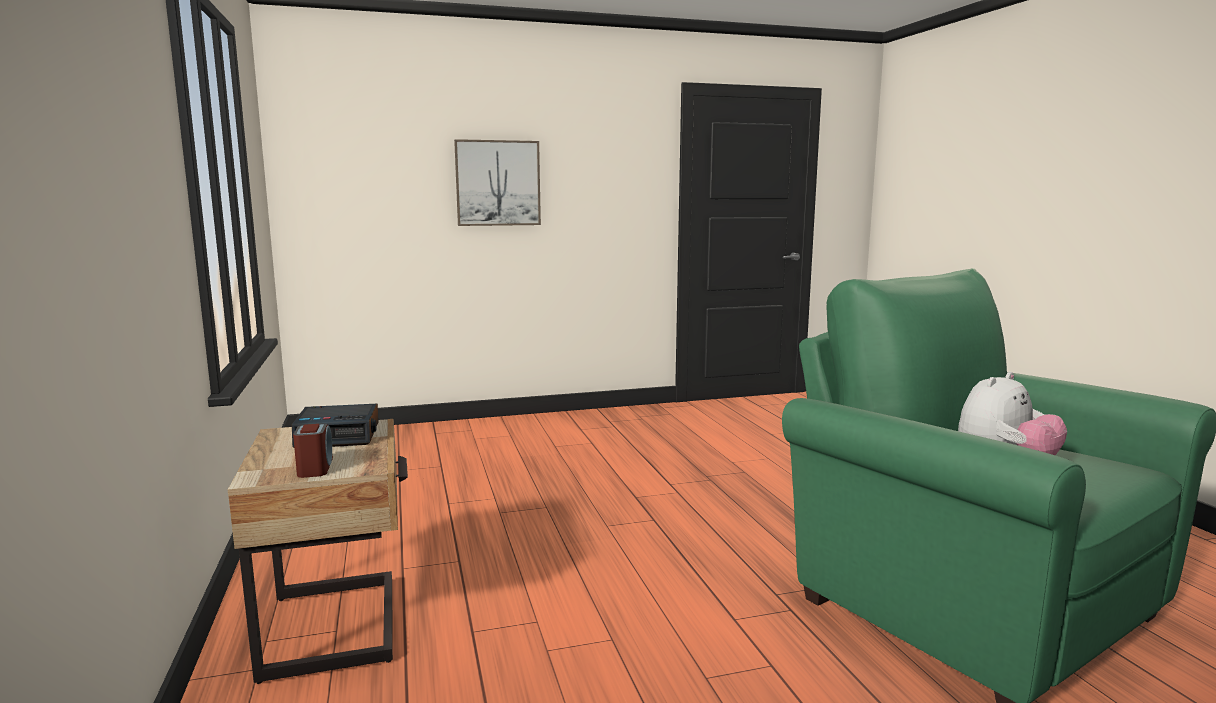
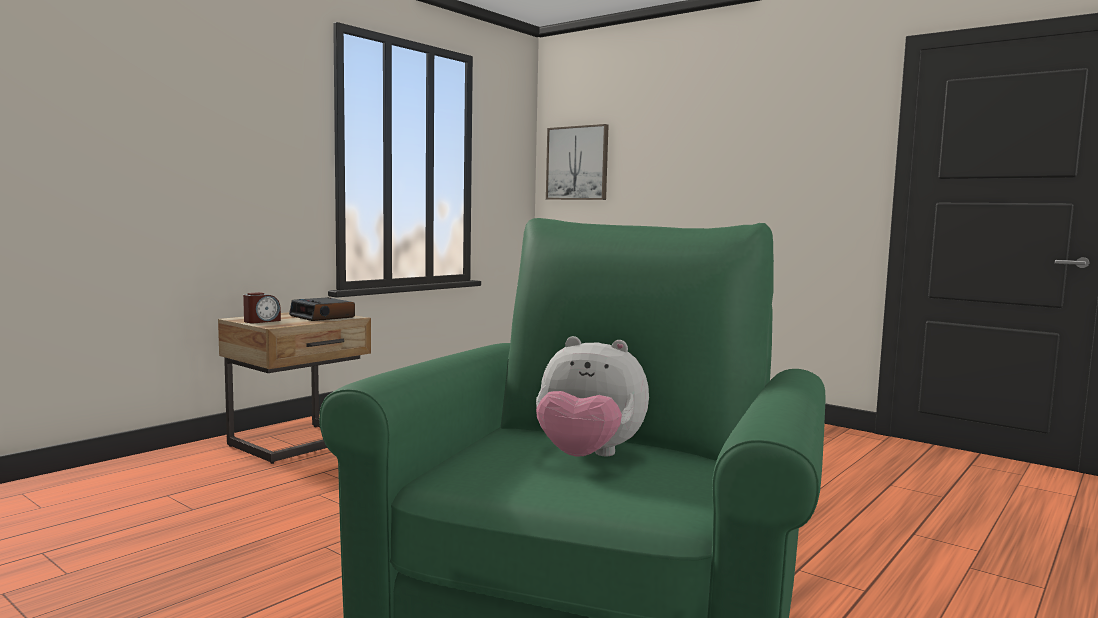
camera: 55 degrees right, 5 degrees down
(498, 183) = (694, 165): picture -> picture (577, 163)

